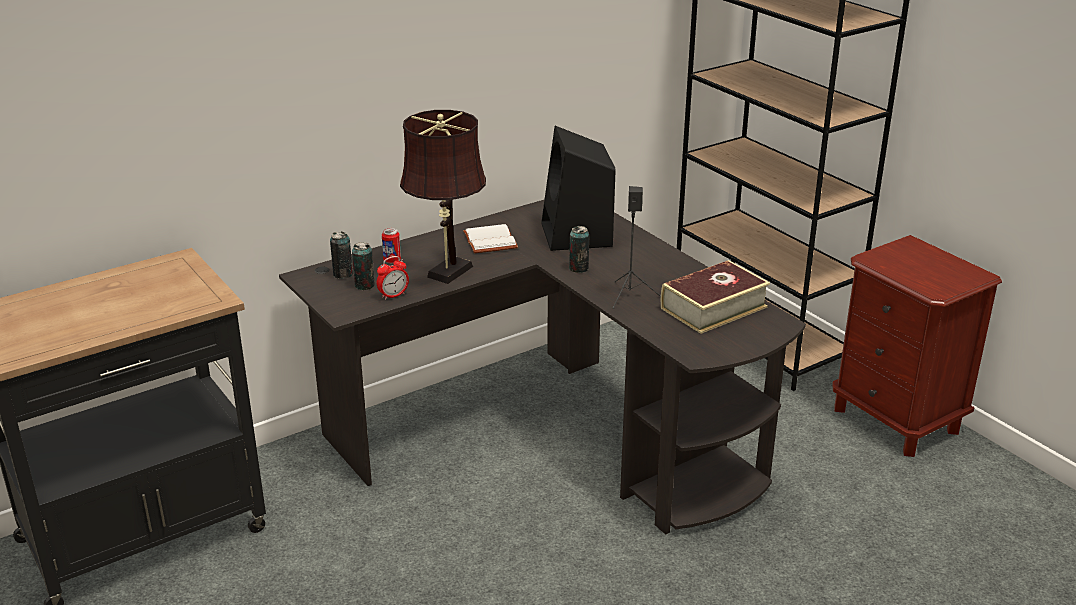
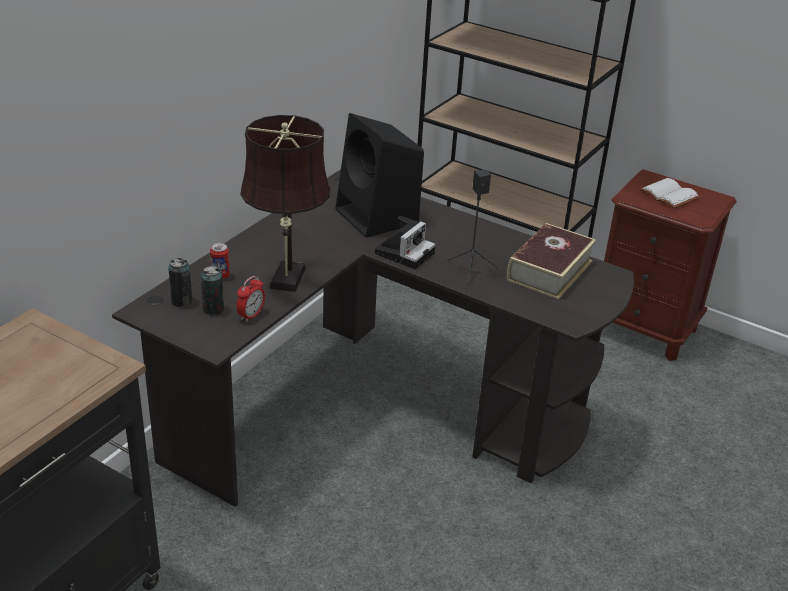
camera: 25 degrees left, 5 degrees up
(488, 241) = (299, 237): white book -> white book (667, 195)
(578, 268) = (405, 252): can -> camera

